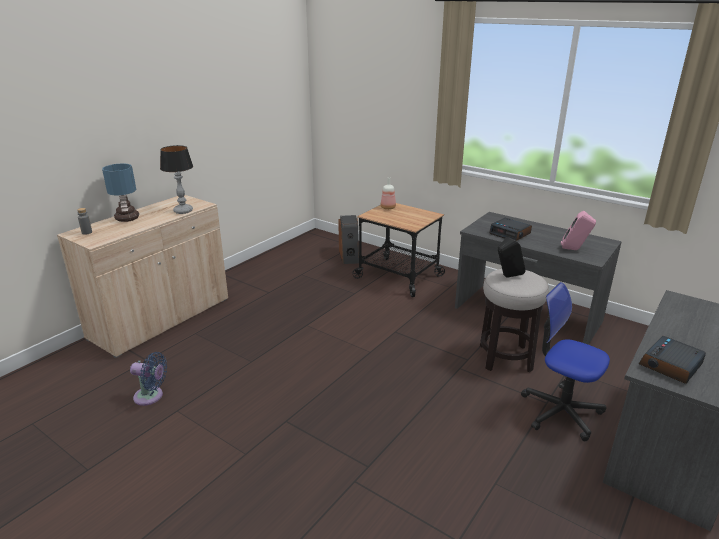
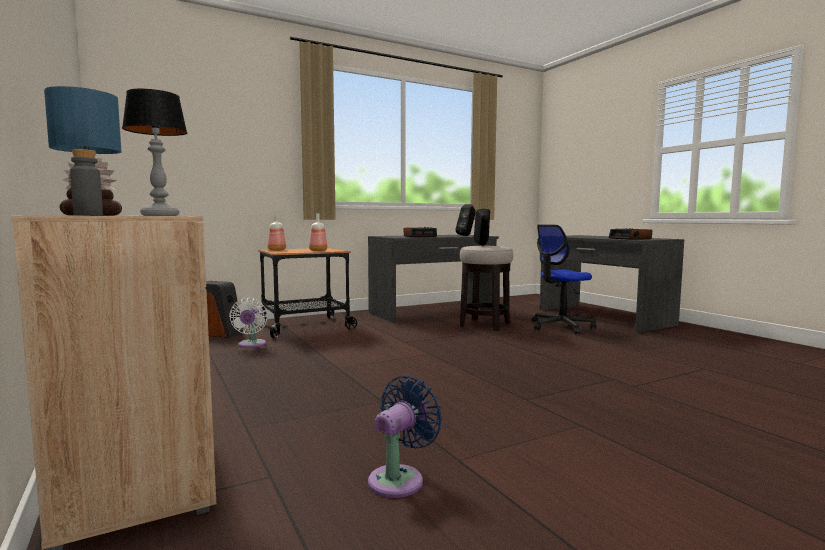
camera: 65 degrees left, 20 degrees down
(332, 277) = (251, 345): none -> white fan
(400, 221) = (318, 251): none -> bottle
(574, 250) = (466, 235): pink speaker -> black speaker

